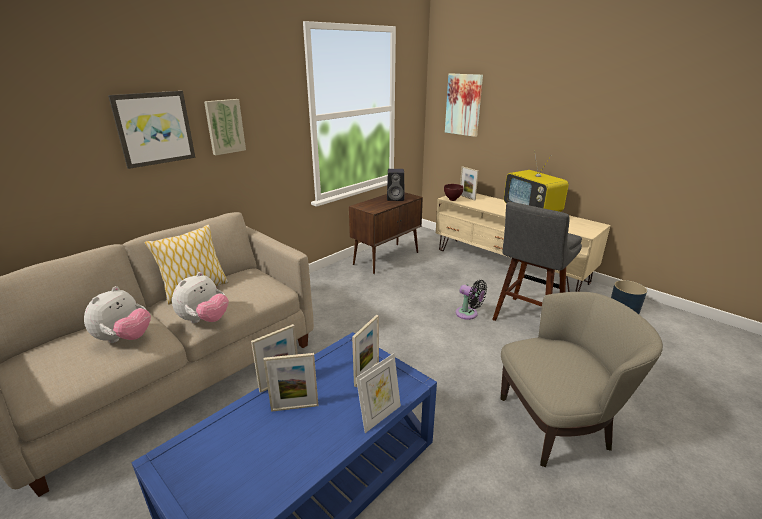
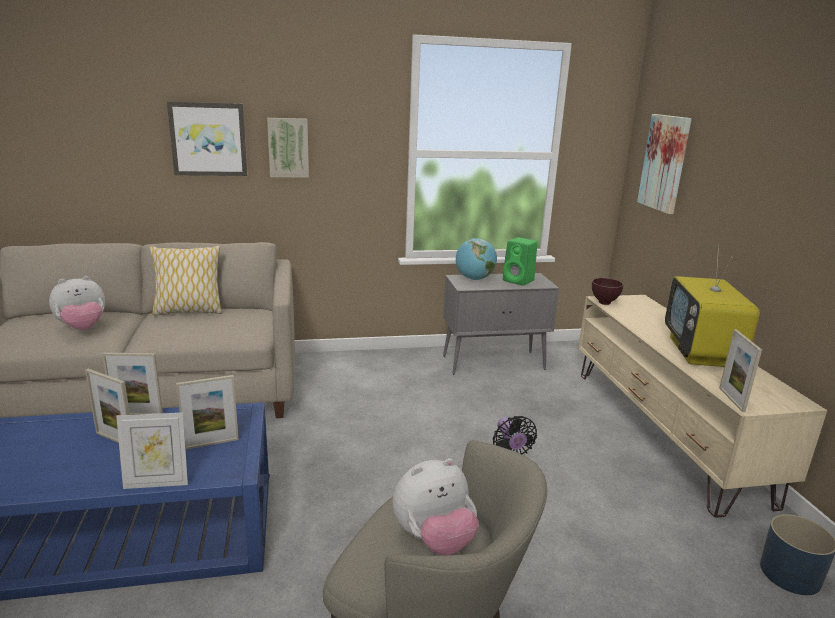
camera: 35 degrees right, 5 degrees down
(204, 320) = (155, 337): plush toy -> plush toy (434, 540)
(370, 204) = (474, 279): none -> globe
(386, 258) = (494, 362): brown cabinet -> grey cabinet
(396, 198) = (519, 281): black speaker -> green speaker
(467, 197) = (633, 306): picture frame -> picture frame (731, 399)
(527, 319) = (584, 508): grey stool -> none

